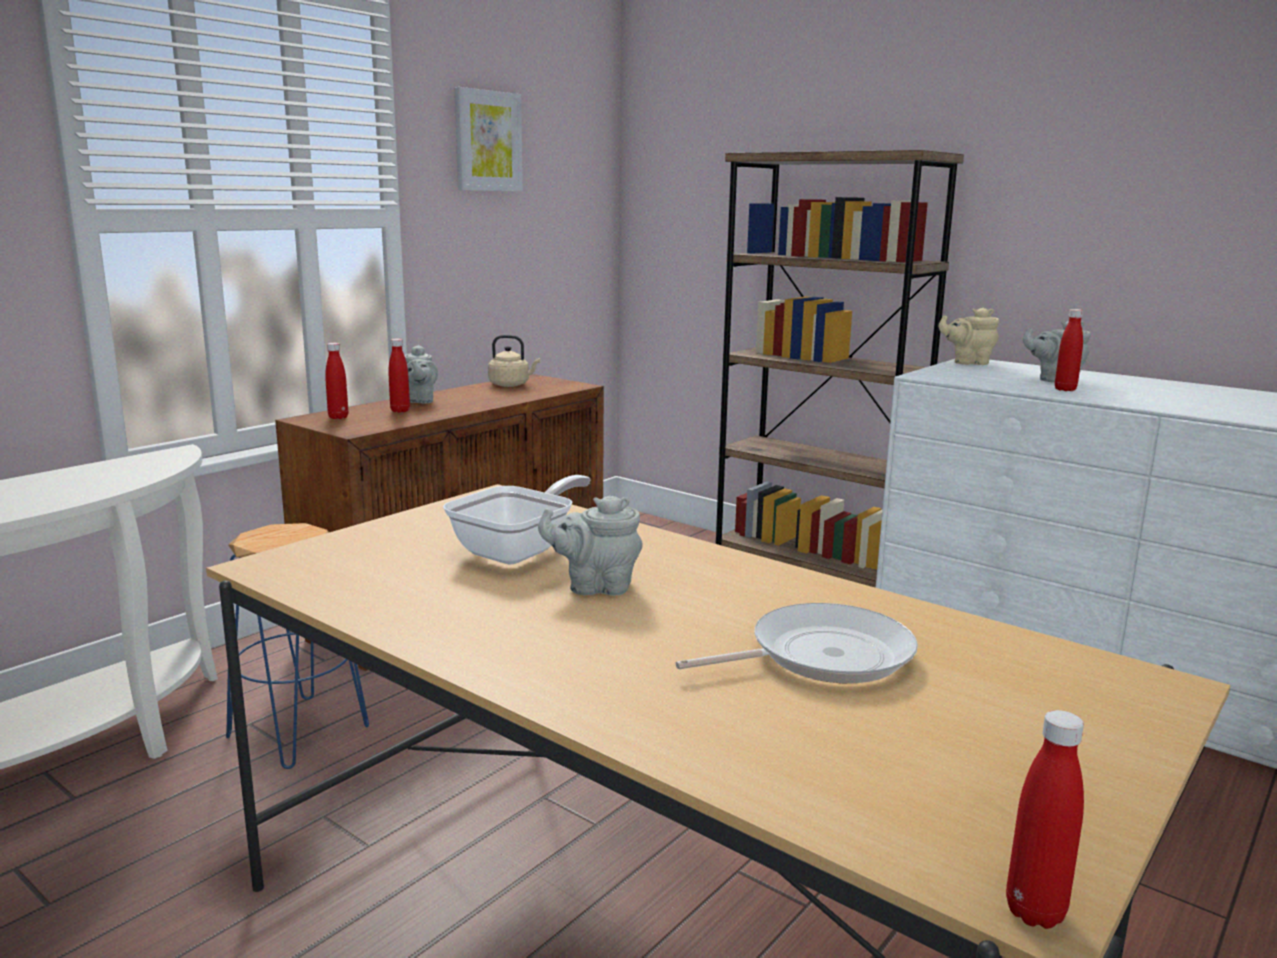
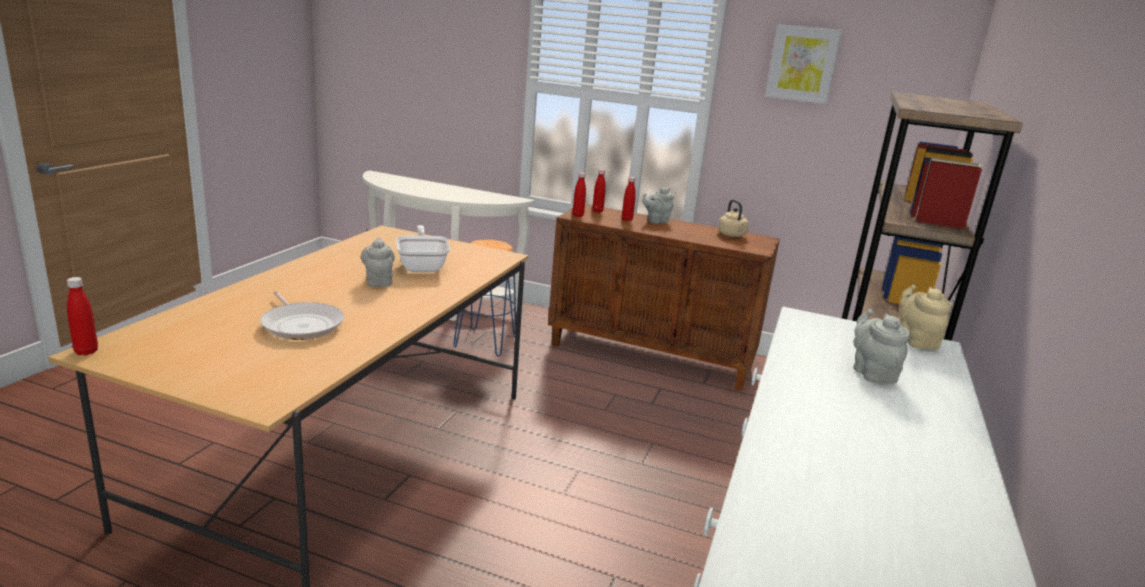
camera: 70 degrees right, 5 degrees up
(520, 550) = (422, 266): frying pan -> frying pan turned 120 degrees counterclockwise
(1065, 389) = (816, 371): red bottle -> red bottle (578, 215)

